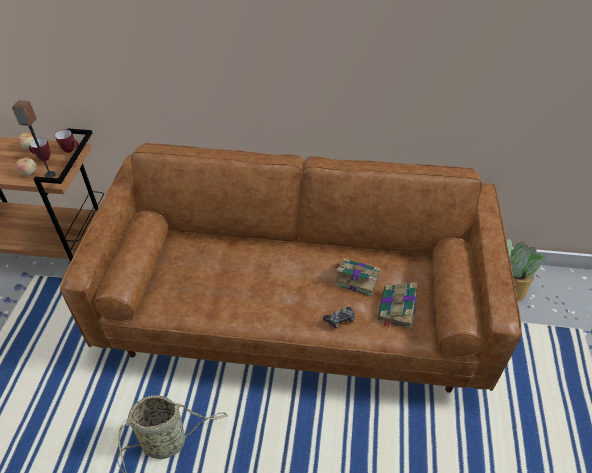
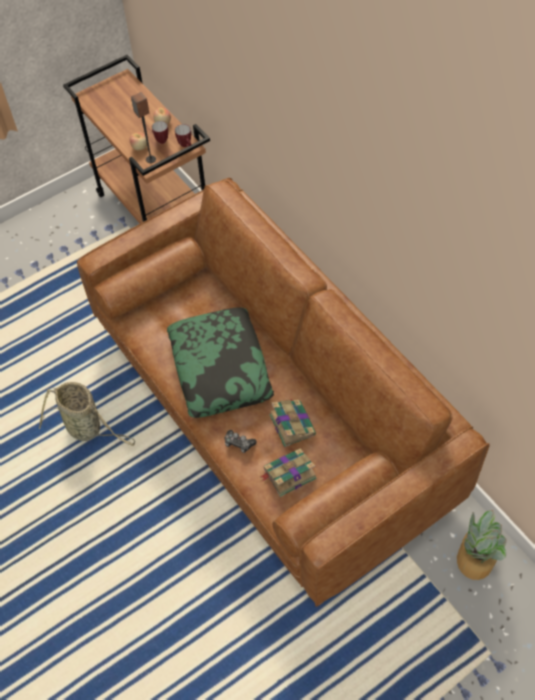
camera: 50 degrees right, 10 degrees up
(262, 285) = (220, 369): none -> pillow

